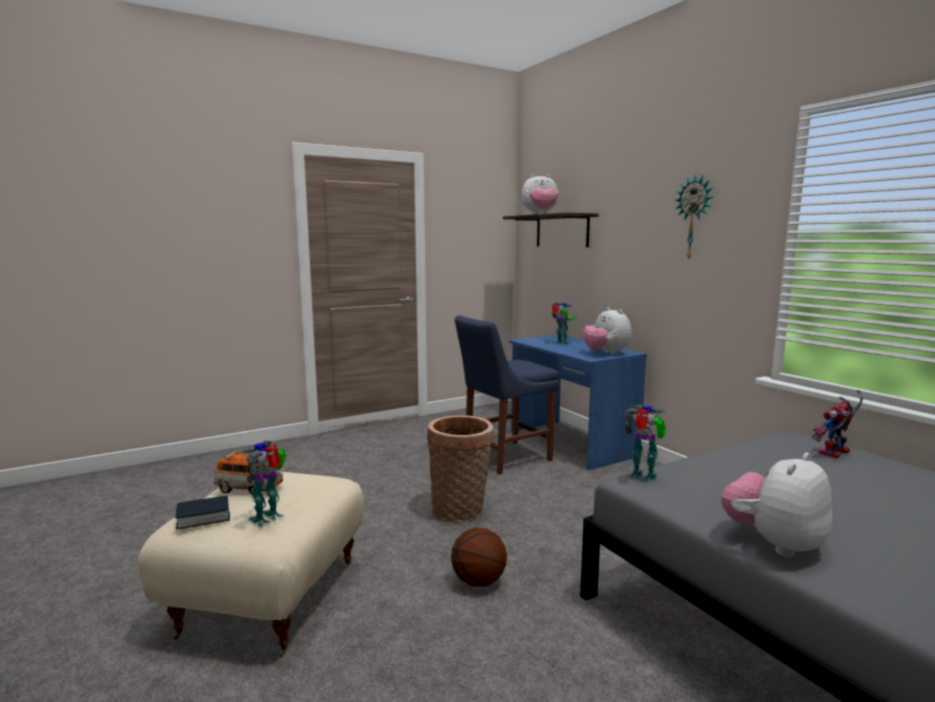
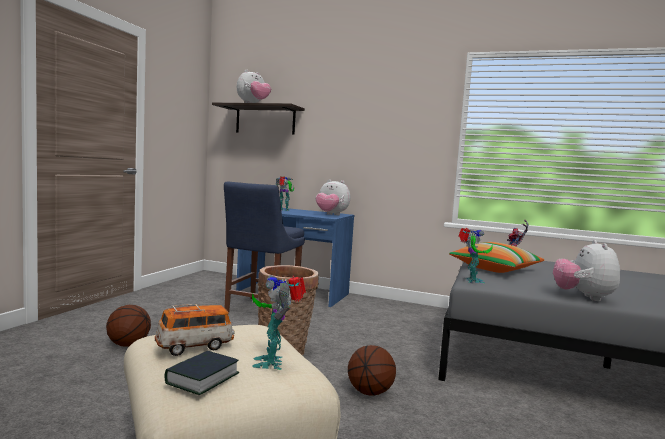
camera: 40 degrees left, 5 degrees down
(348, 470) = (128, 344): none -> basketball
(644, 477) = (472, 280): toy robot -> toy robot turned 105 degrees clockwise
(694, 218) = (392, 116): wall clock -> none
(743, 465) = (495, 269): none -> pillow

